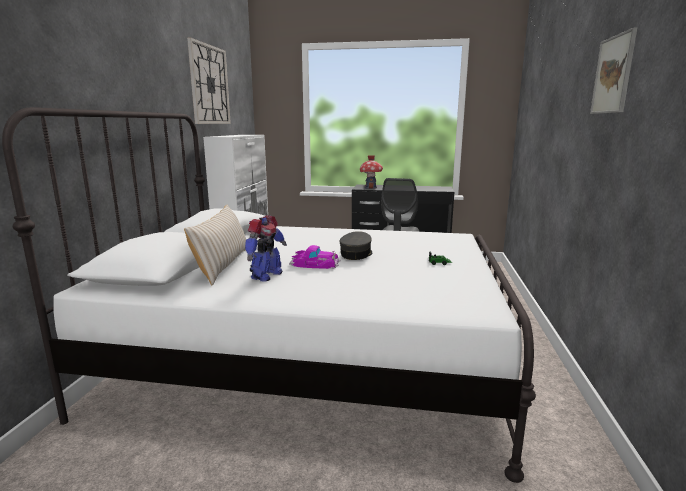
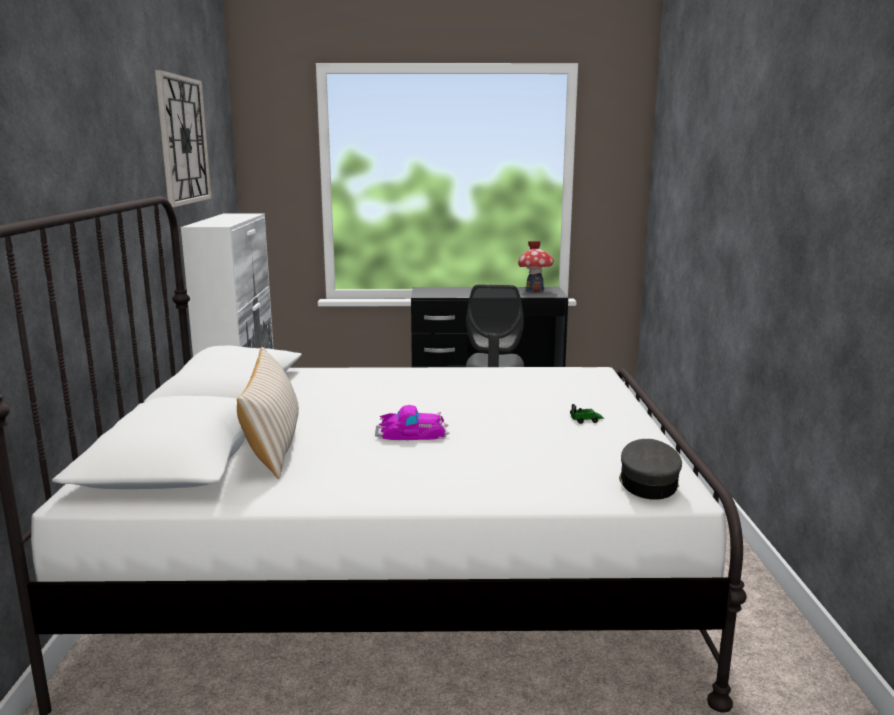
camera: 10 degrees left, 0 degrees up
(265, 275) = (350, 457): toy robot -> none
(356, 254) = (463, 412): grey cap -> grey cap (647, 483)
(370, 187) = (438, 293): toy house -> toy house (534, 290)
(613, 75) = (805, 160): picture -> none

